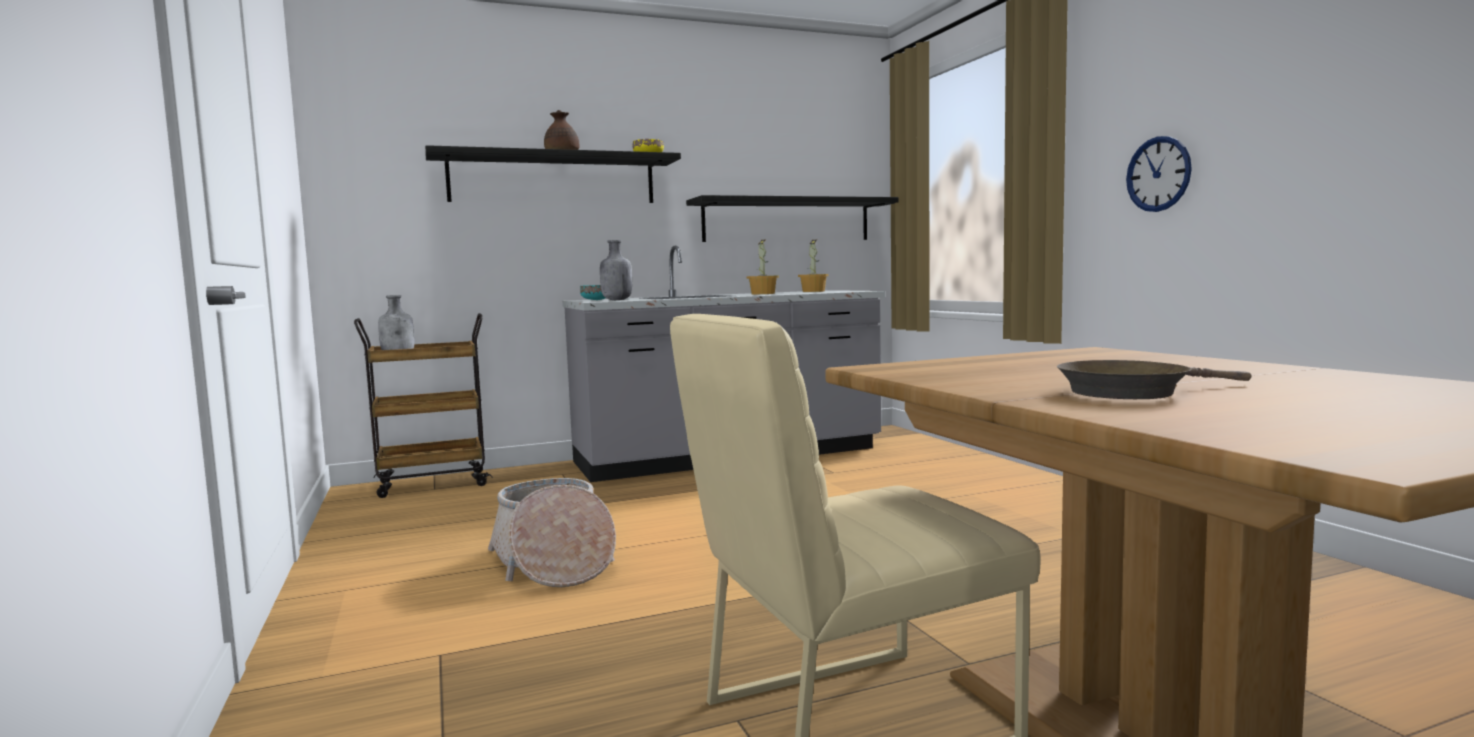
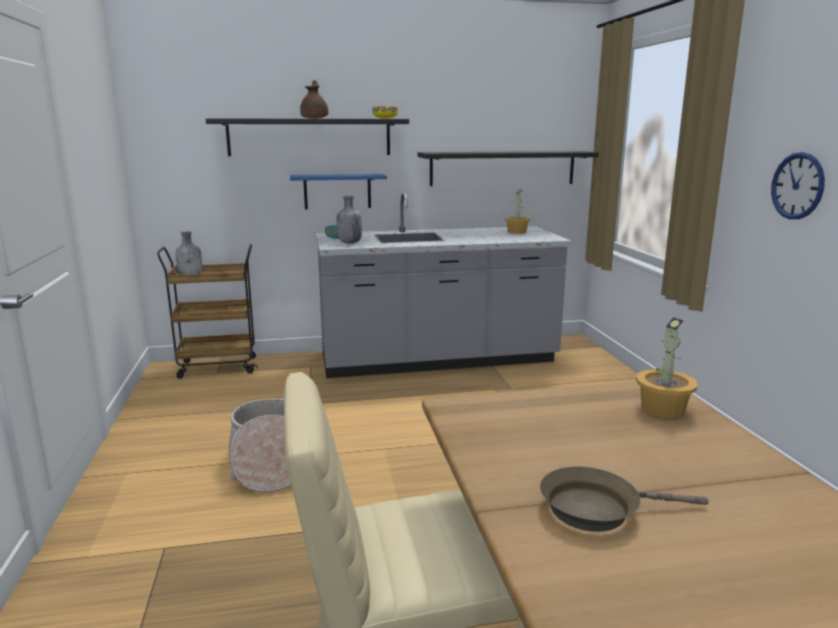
camera: 10 degrees right, 10 degrees up
(589, 248) = (337, 191): none -> blue shelf
(763, 294) = (472, 235): potted plant -> potted plant (663, 409)

